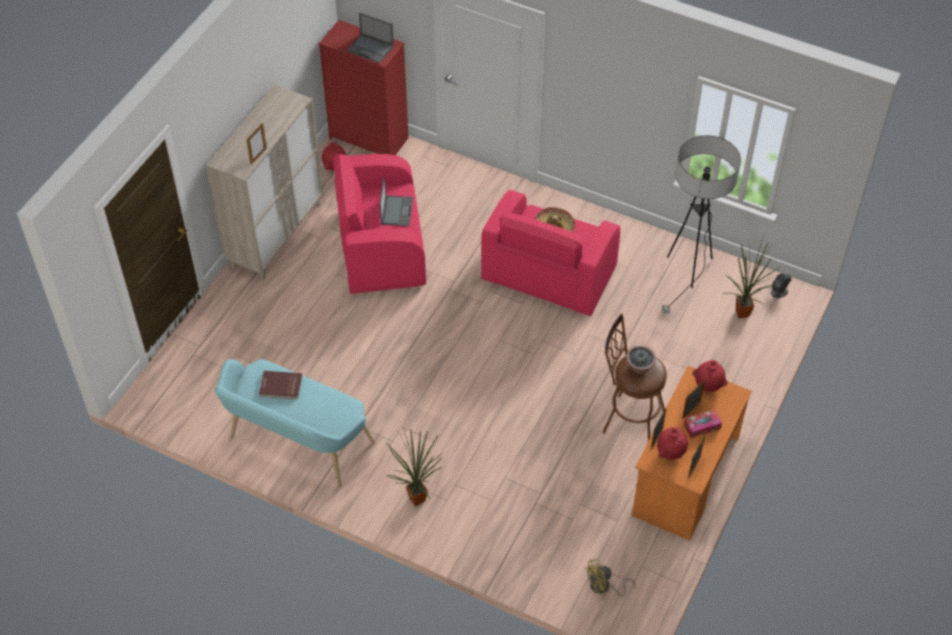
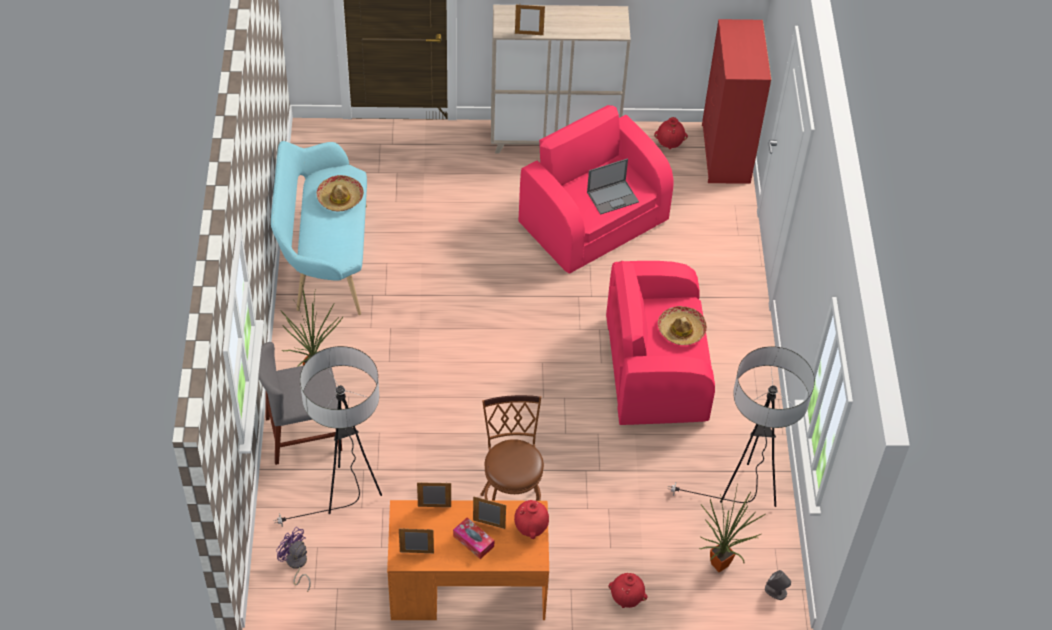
camera: 60 degrees right, 0 degrees up
(280, 386) = (340, 198): red book -> hat
(371, 49) = (742, 59): laptop -> none
(475, 532) = (304, 434): none -> grey chair
(555, 525) = (346, 496): none -> floor lamp
(604, 587) = (296, 564): yellow fan -> purple fan
(639, 368) = (516, 458): potted plant -> none
(670, 452) = (424, 525): red vase -> red vase (627, 599)

